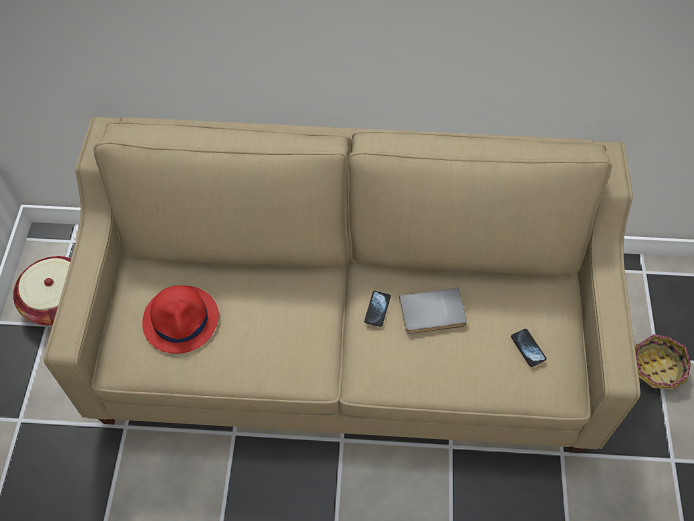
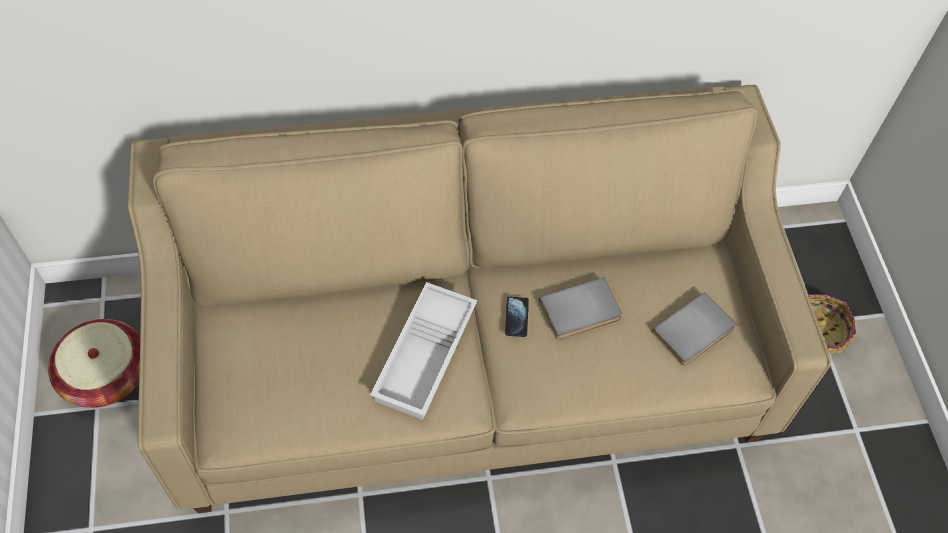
camera: 15 degrees left, 0 degrees up
(181, 319) = (289, 369): red hat -> none
(294, 329) = (426, 356): none -> white tray
(528, 348) = (695, 332): phone -> grey book

